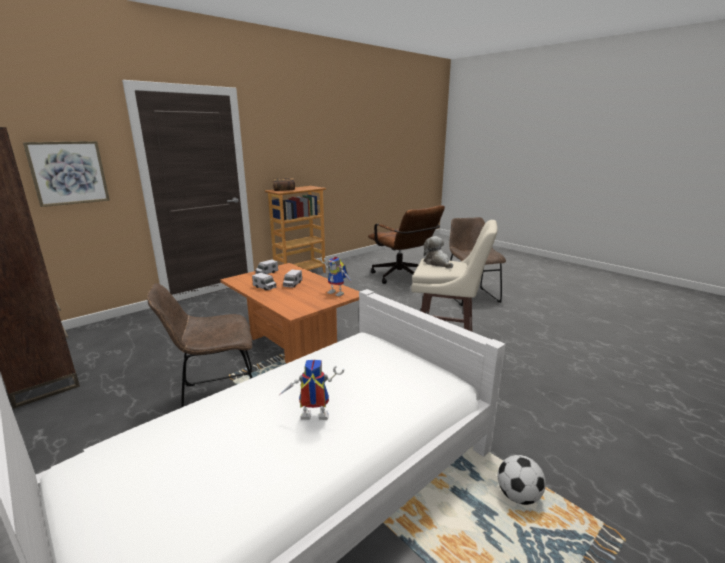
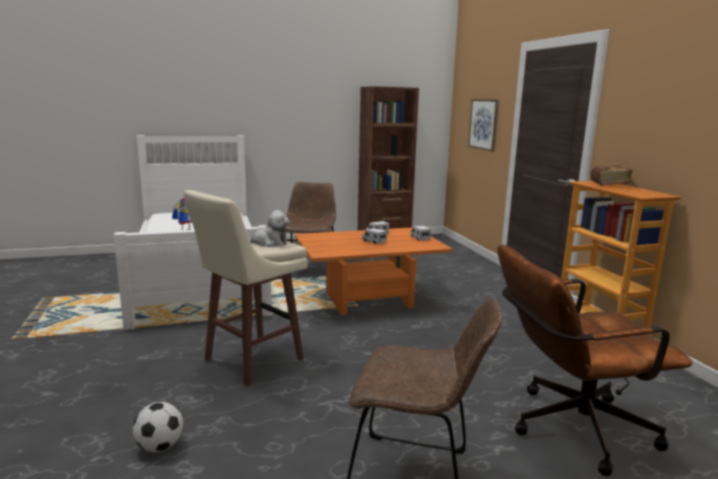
camera: 115 degrees right, 5 degrees down
(338, 293) = (329, 250): toy robot -> none
(518, 496) = (87, 323): football -> football (160, 446)

